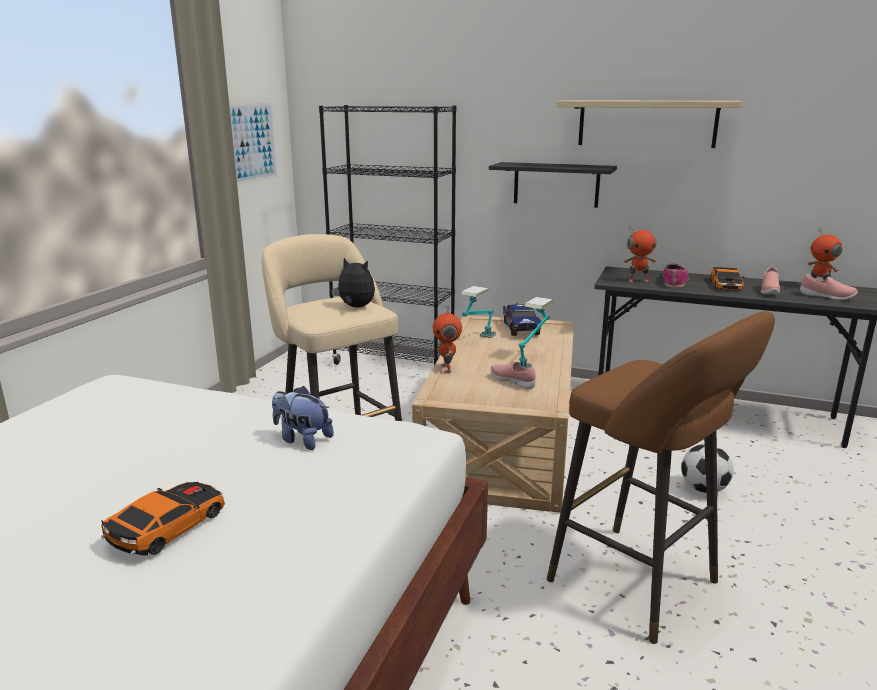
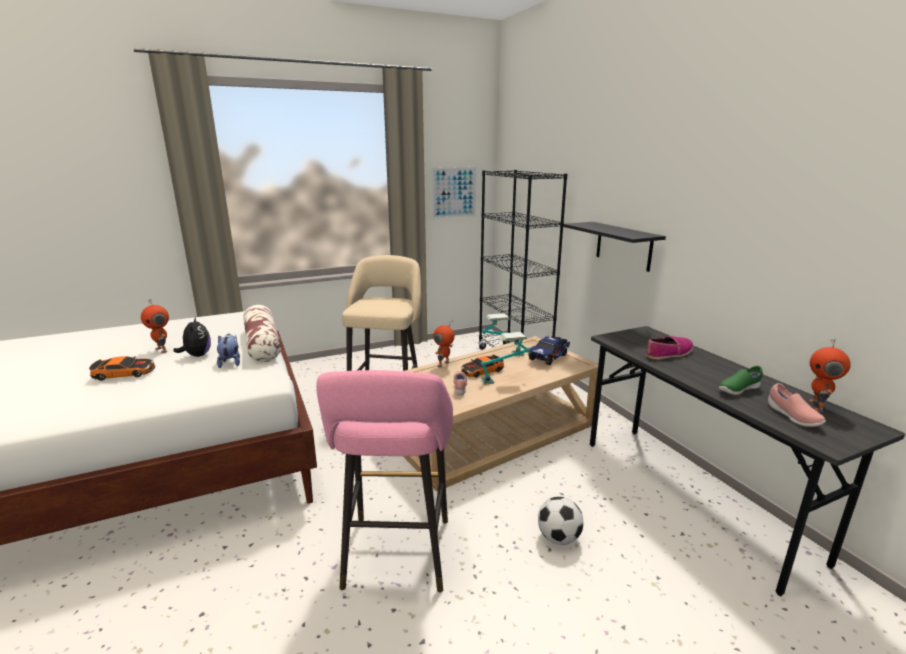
camera: 45 degrees right, 0 degrees up
(271, 406) = (262, 344): none -> pillow
(355, 307) = (388, 306): plush toy -> plush toy (197, 355)
(637, 280) = (635, 343): toy robot -> toy robot (162, 350)
(641, 585) = (396, 558): brown stool -> pink stool
(646, 123) = (691, 199): beige shelf -> none
(726, 285) = (710, 371): toy car -> toy car (482, 371)
(769, 291) = (738, 390): pink shoe -> green shoe

